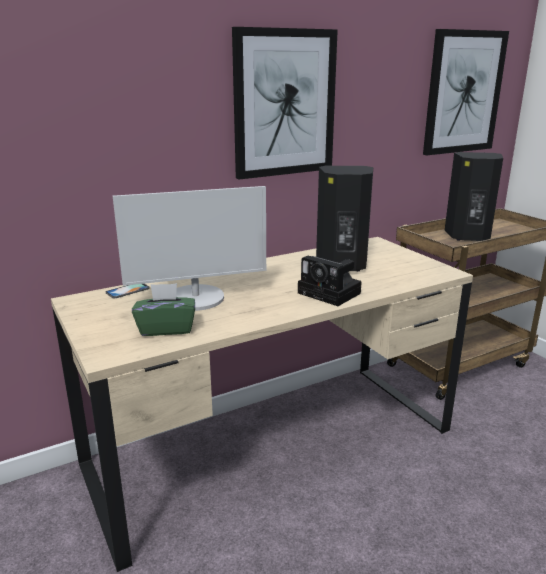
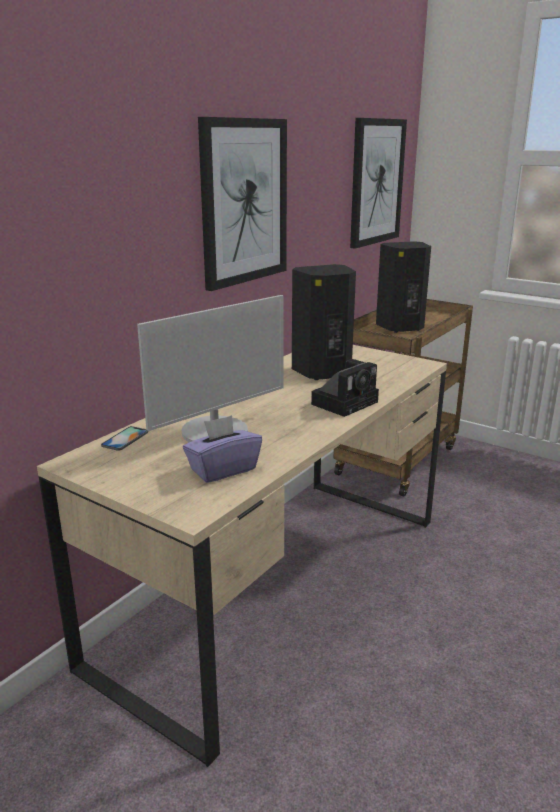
camera: 25 degrees left, 0 degrees up
(166, 328) = (223, 470): green tissue box -> purple tissue box
(331, 294) = (346, 402): camera -> camera turned 60 degrees counterclockwise

